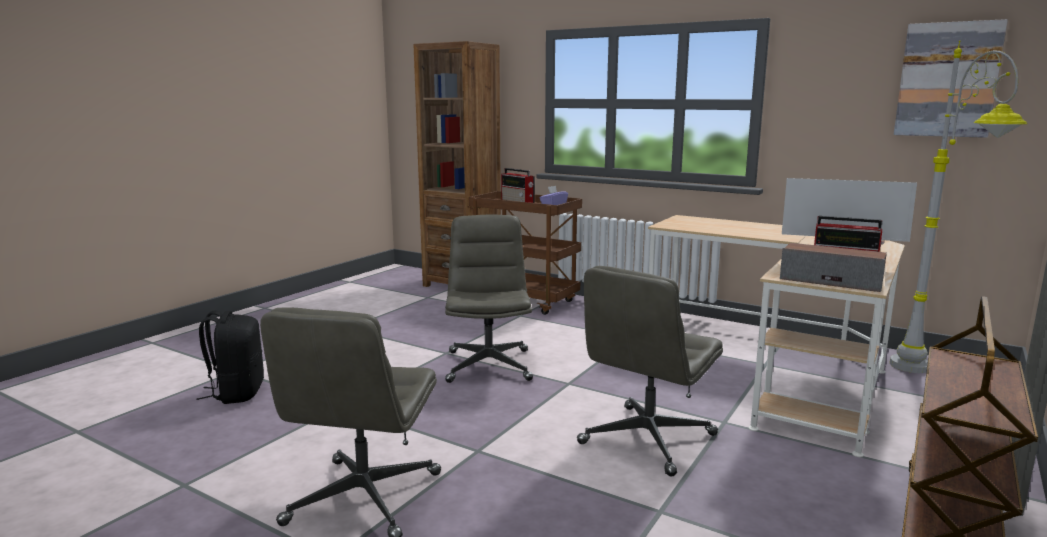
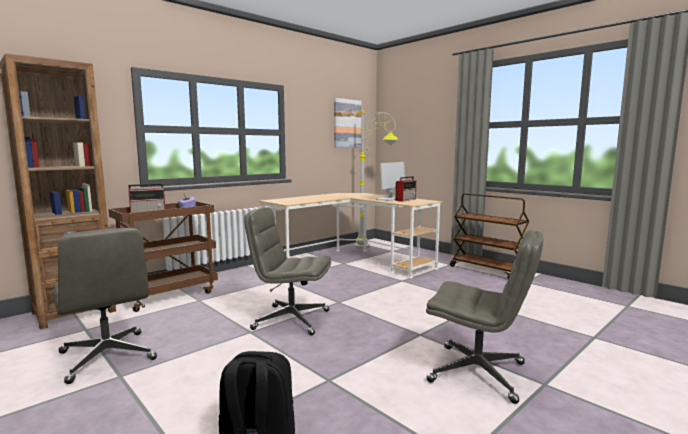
camera: 75 degrees left, 5 degrees down
(647, 440) = (416, 296): grey office chair -> grey office chair (108, 356)
(831, 281) = (421, 202): speaker -> none

